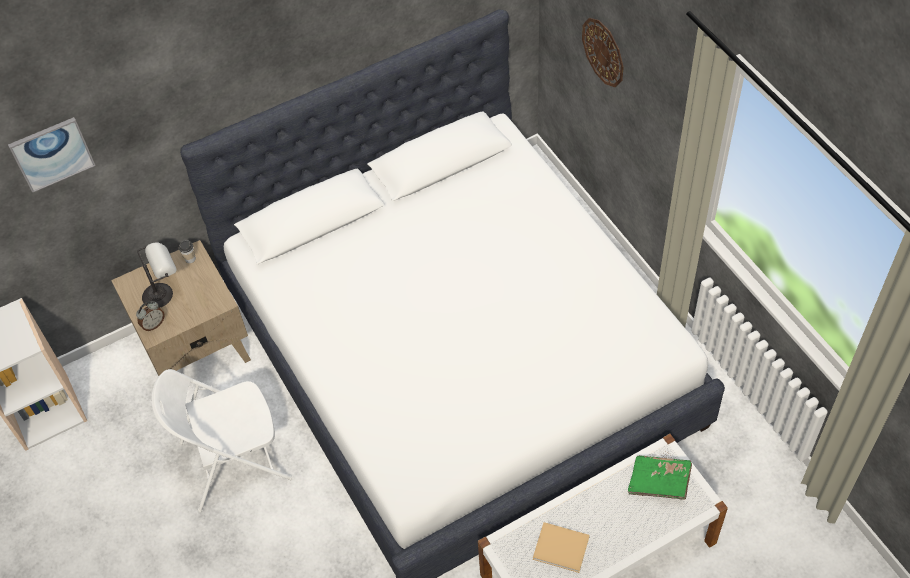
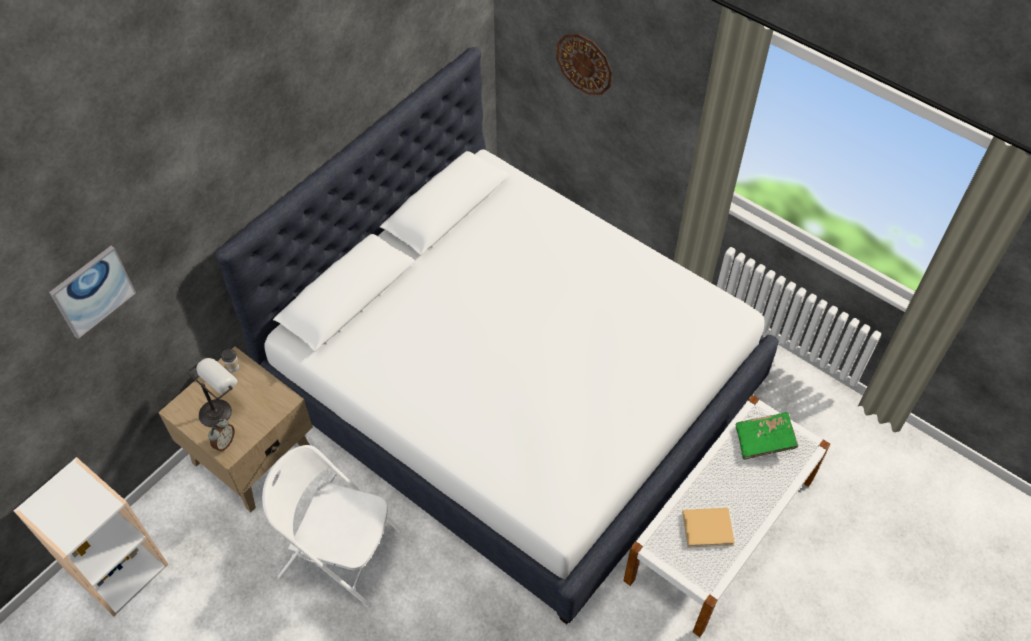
camera: 25 degrees left, 0 degrees up
(235, 460) = (341, 553): white chair -> white chair turned 60 degrees clockwise

